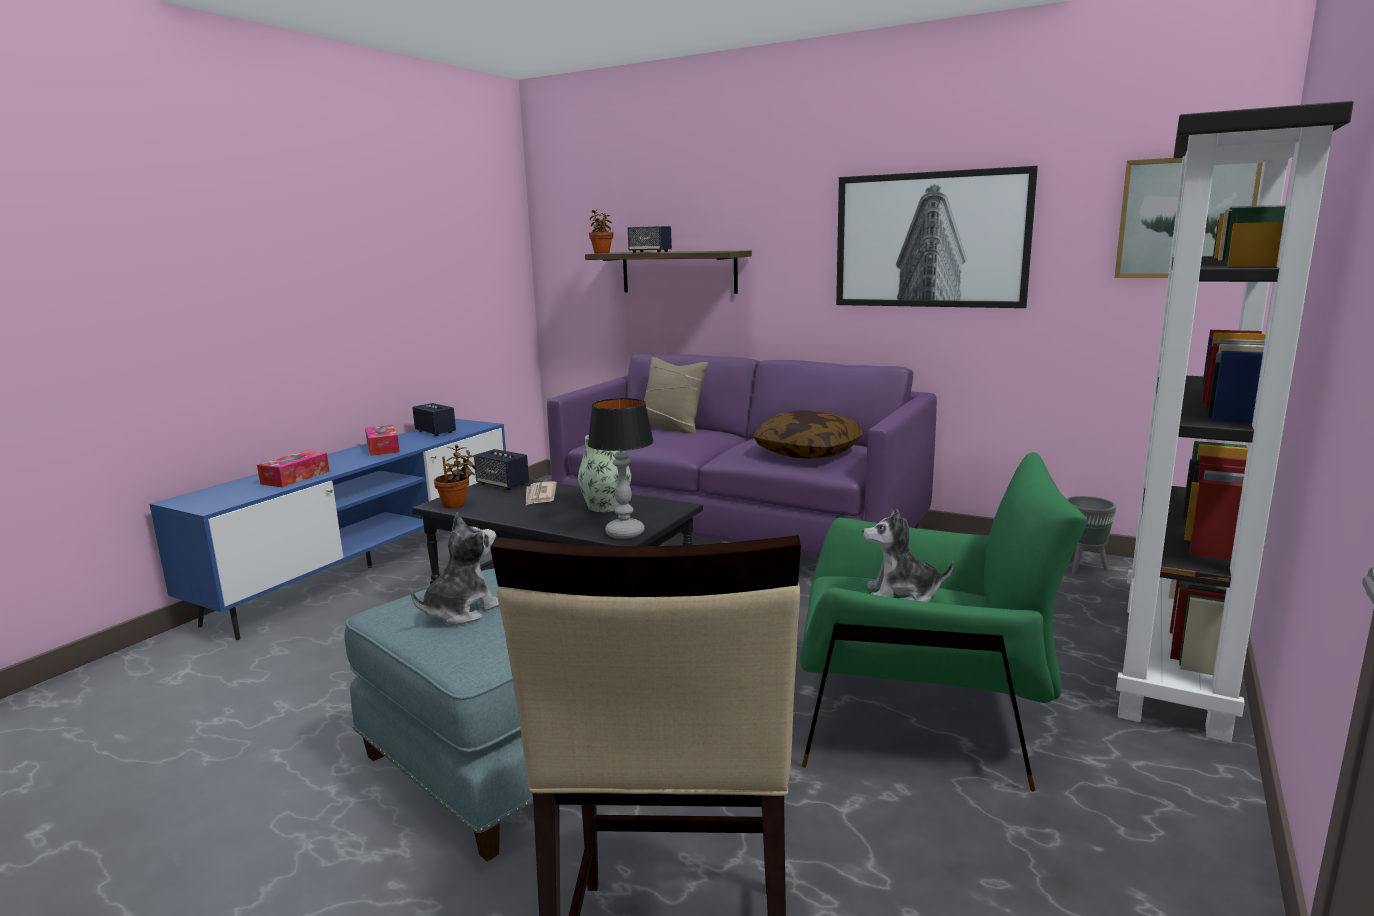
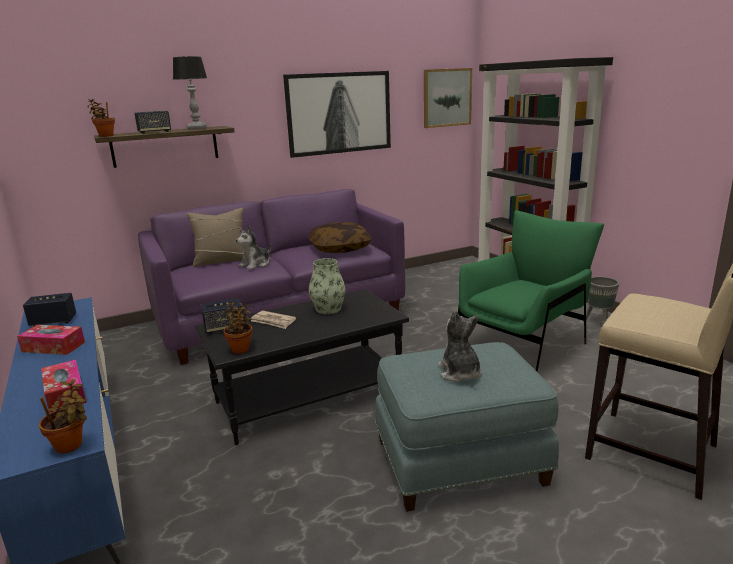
camera: 55 degrees left, 5 degrees up
(207, 506) = (72, 445): none -> potted plant
(626, 533) = (383, 313): table lamp -> table lamp (197, 129)
(902, 595) = (518, 288): plush toy -> plush toy (255, 264)
(1084, 568) = (438, 271): grey planter -> grey planter (599, 322)

